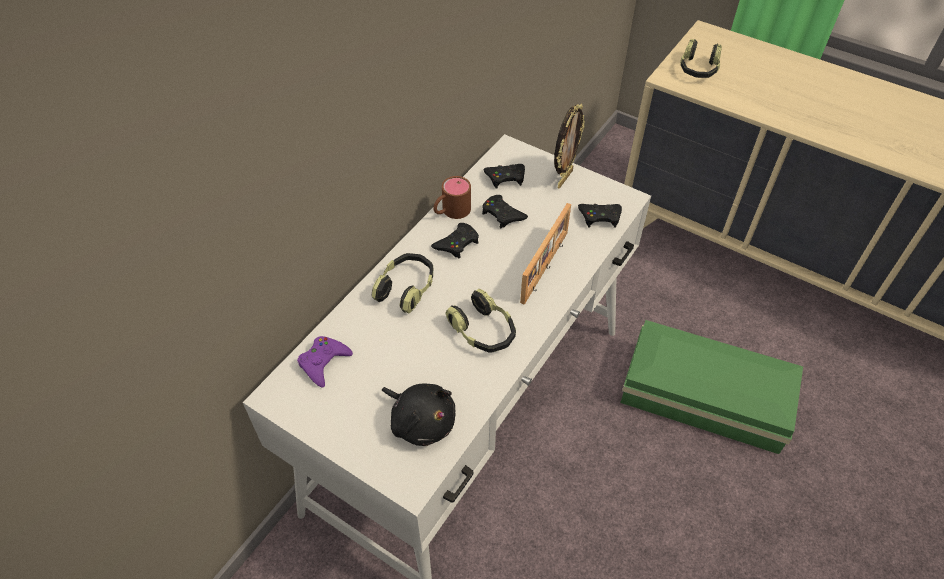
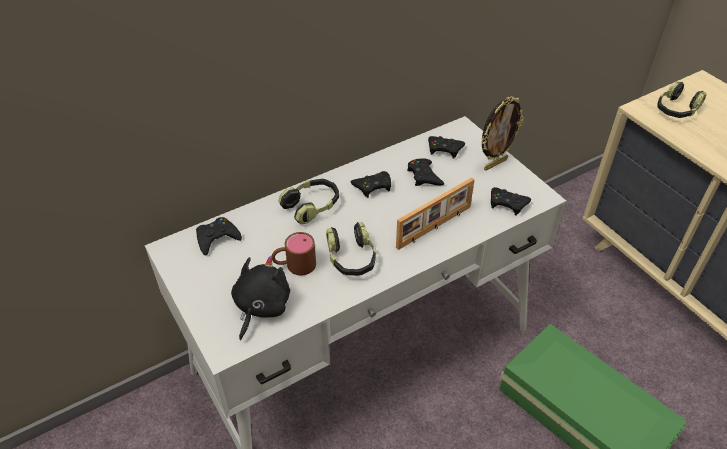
camera: 25 degrees right, 5 degrees down
(323, 363) = (217, 238): purple game controller -> black game controller
(421, 421) = (261, 307): black plush toy -> black plush toy turned 135 degrees counterclockwise
(451, 211) = (383, 161): brown mug -> brown mug (294, 265)

